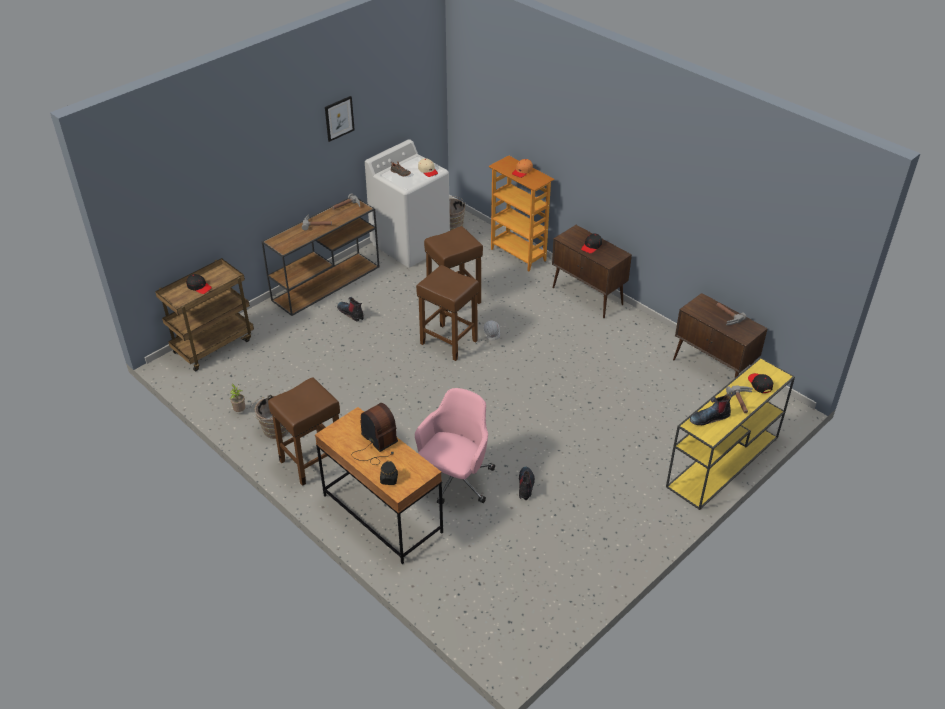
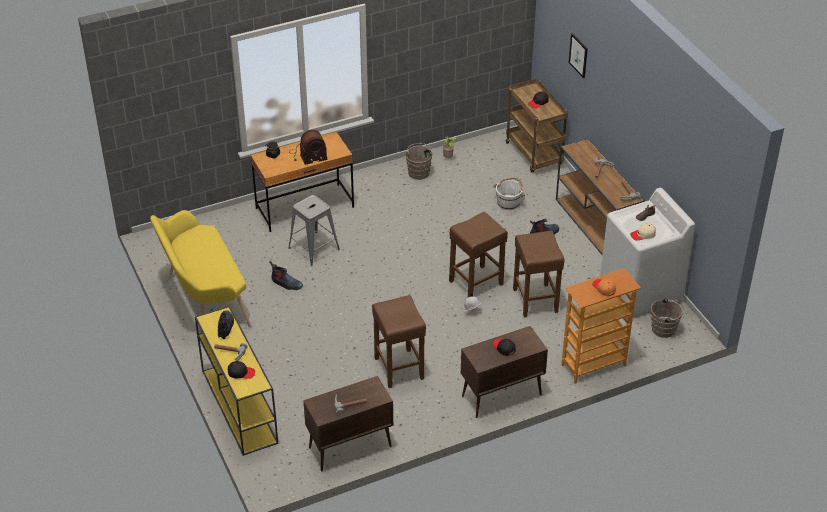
camera: 110 degrees right, 0 degrees up
(309, 347) = (508, 203): none -> white bucket
(313, 461) = (375, 185): brown stool -> brown stool (399, 369)
(339, 118) = (657, 127): picture -> picture (578, 55)
(454, 481) = (314, 248): pink office chair -> grey stool
(593, 552) = (204, 300): none -> yellow bench

